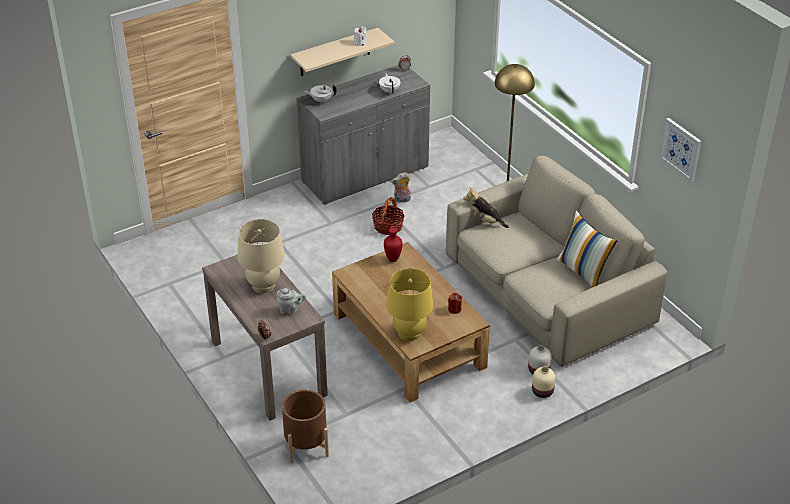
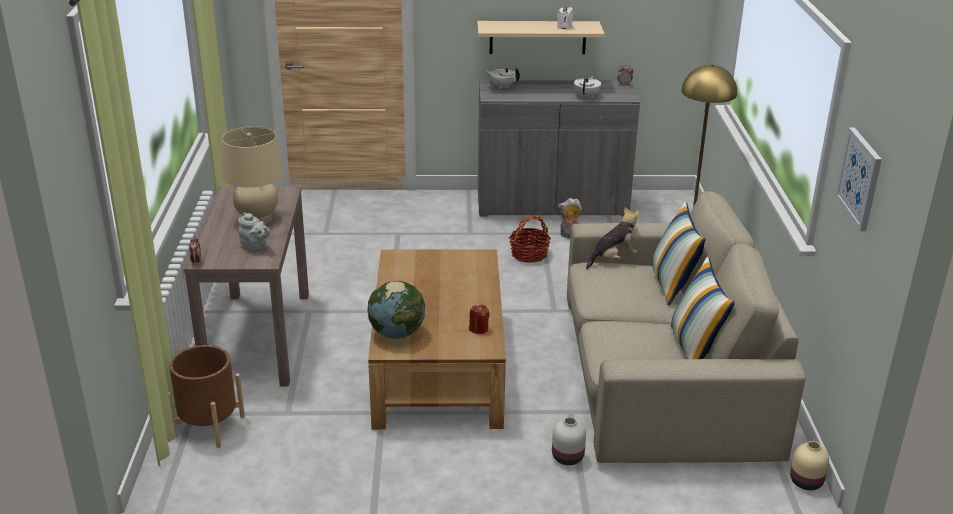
camera: 30 degrees right, 10 degrees down
(393, 259) = (460, 260): red vase -> none
(409, 333) = (397, 333): yellow table lamp -> globe
(484, 221) = (613, 259): plush toy -> plush toy turned 90 degrees clockwise
(534, 227) = (673, 285): none -> pillow
(542, 392) = (548, 484): beige vase -> beige vase (805, 482)

